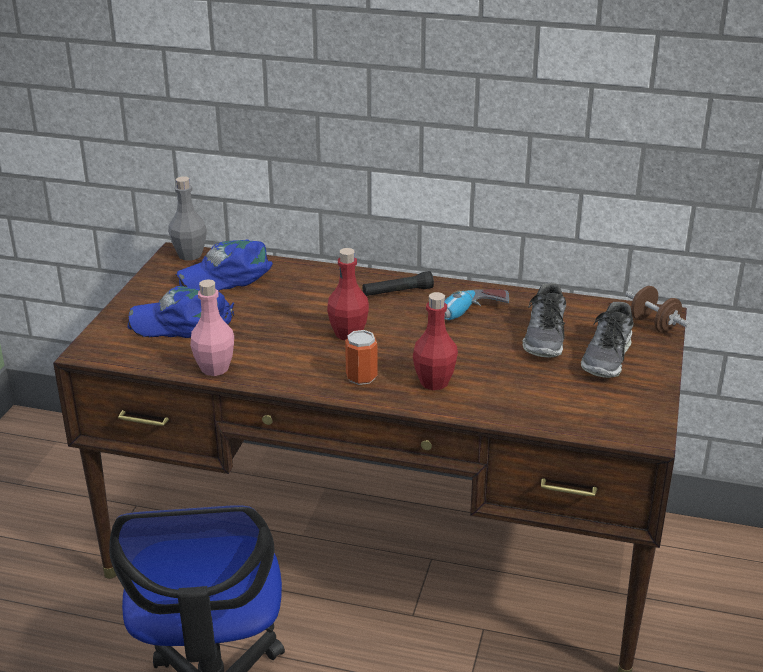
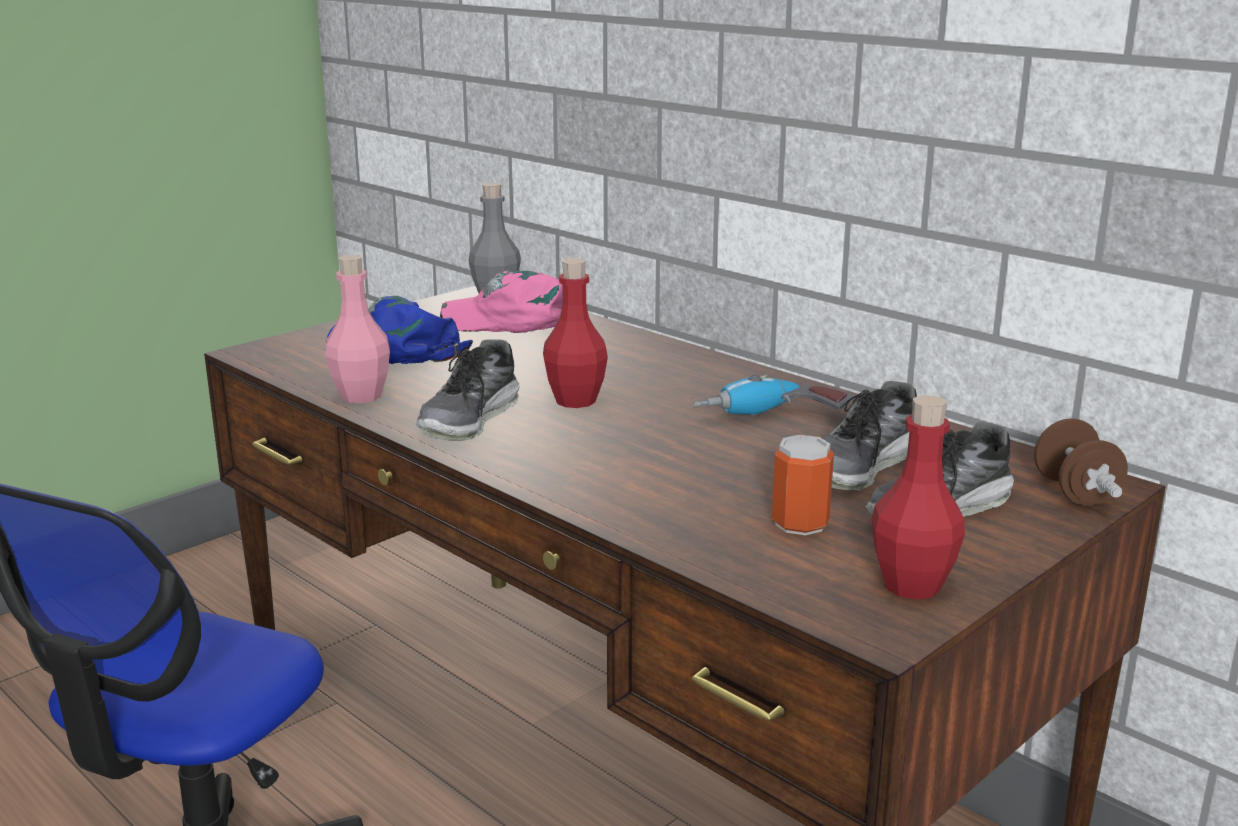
camera: 30 degrees right, 10 degrees down
(227, 275) = (511, 320): blue cap -> pink cap
(305, 366) = (470, 419): none -> shoe
(361, 377) = (527, 446): can -> can (800, 523)
(397, 292) = (703, 375): black flashlight -> none
(434, 382) = (619, 475): red bottle -> red bottle (911, 585)

